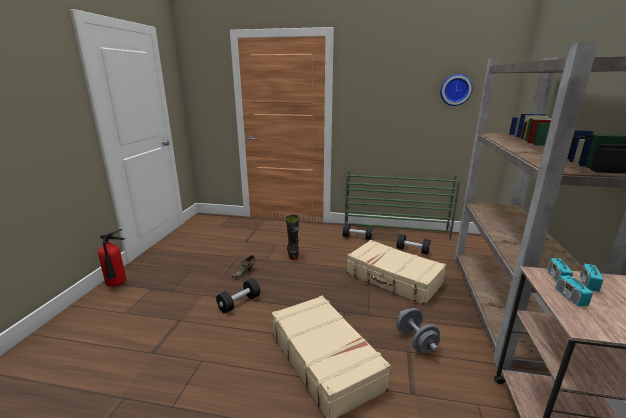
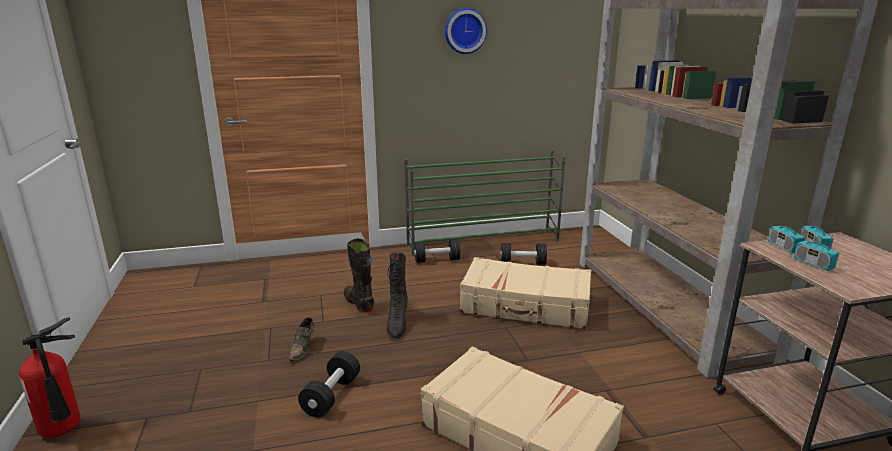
camera: 25 degrees left, 0 degrees up
(304, 271) = (397, 324): none -> black boot
(416, 341) = (607, 375): grey dumbbell -> none
(455, 90) = (544, 31): wall clock -> wall clock (464, 31)

